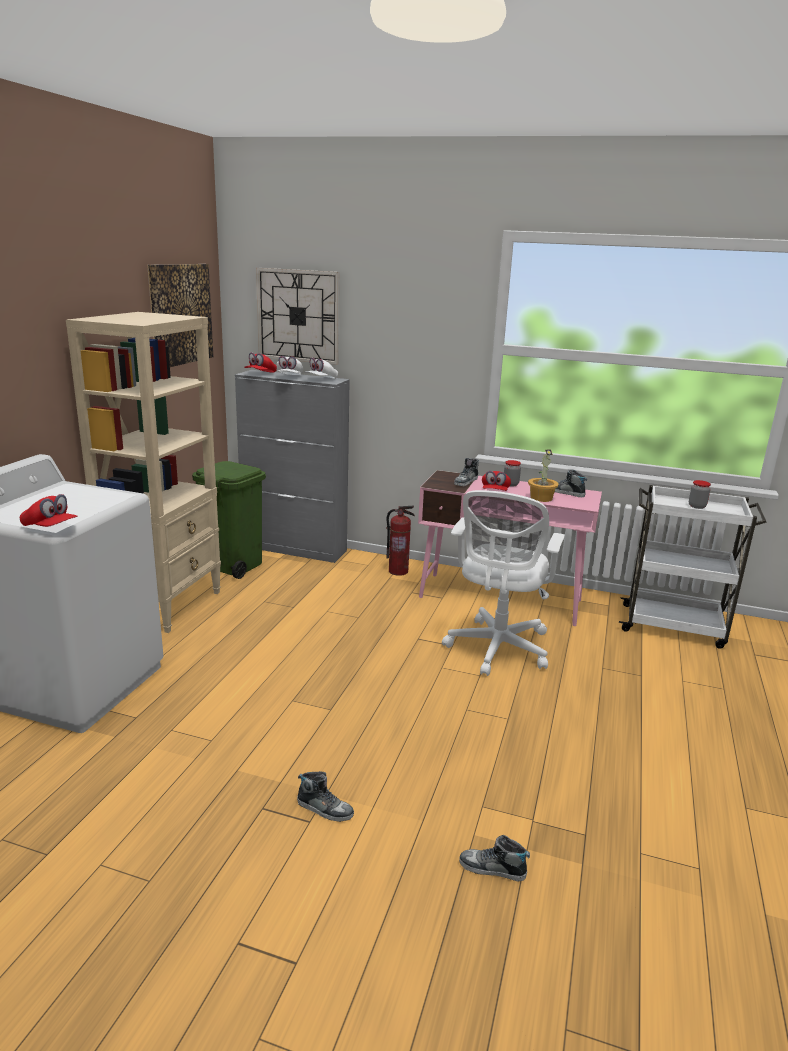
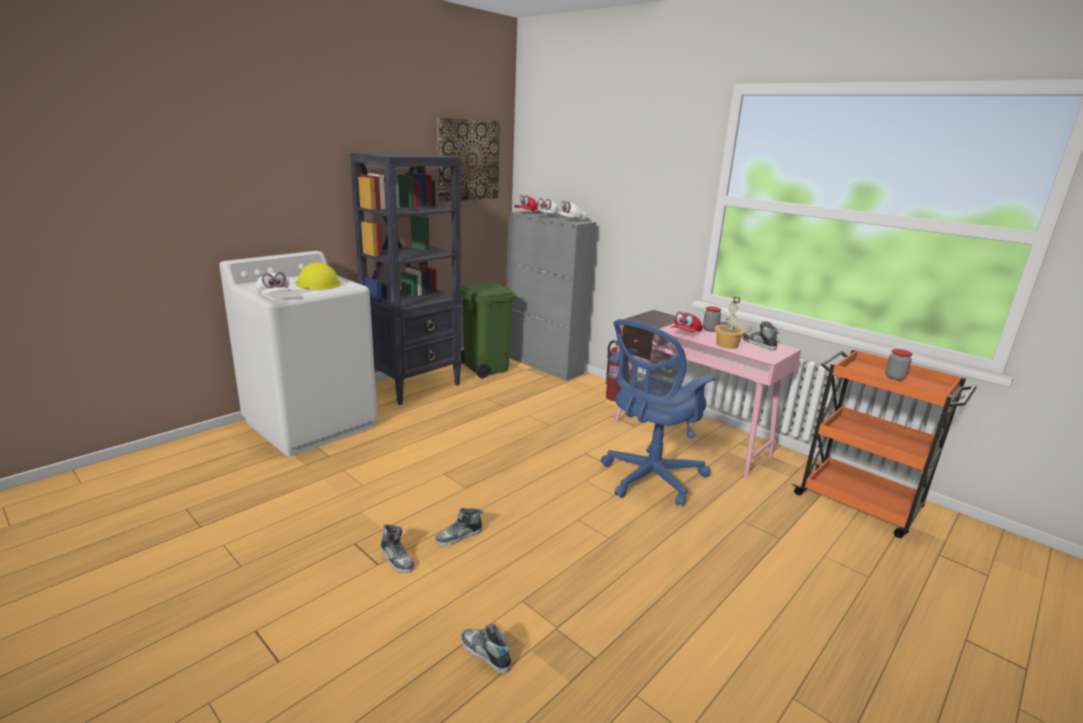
camera: 25 degrees right, 0 degrees up
(50, 527) = (274, 296): red cap -> white cap
(79, 499) = (318, 283): none -> yellow hard hat
(166, 604) = (415, 385): beige bookcase -> black bookcase
(298, 316) = (564, 166): wall clock -> none
(466, 482) = (668, 322): shoe -> shoe (459, 536)
(497, 650) = (649, 479): white office chair -> blue office chair
(674, 626) = (859, 504): white cart -> orange cart

